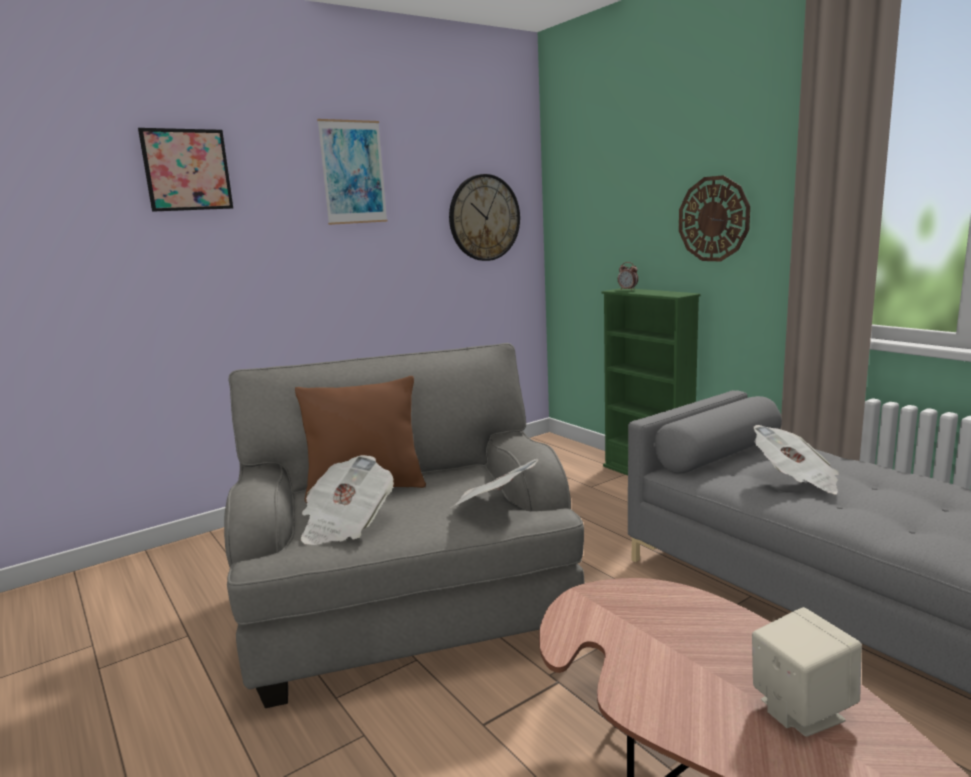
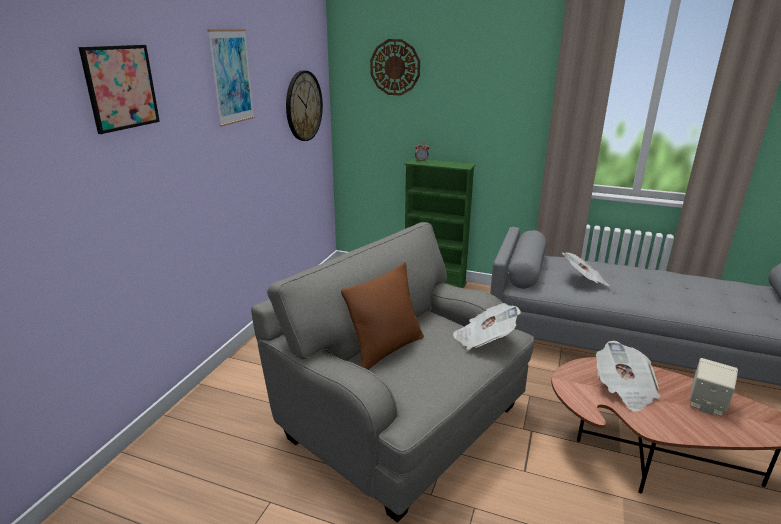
camera: 35 degrees left, 10 degrees up
(346, 524) = (418, 381): newspaper -> newspaper (624, 390)
(713, 219) = (486, 115): wall clock -> wall clock (395, 67)

